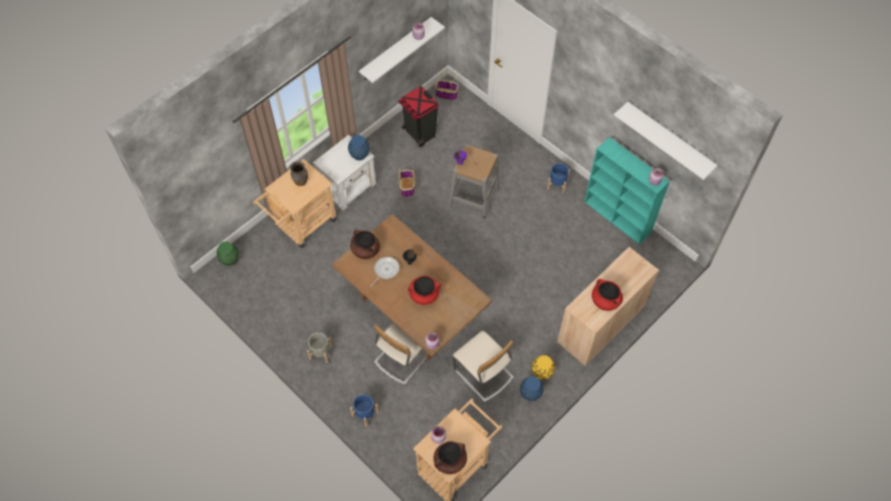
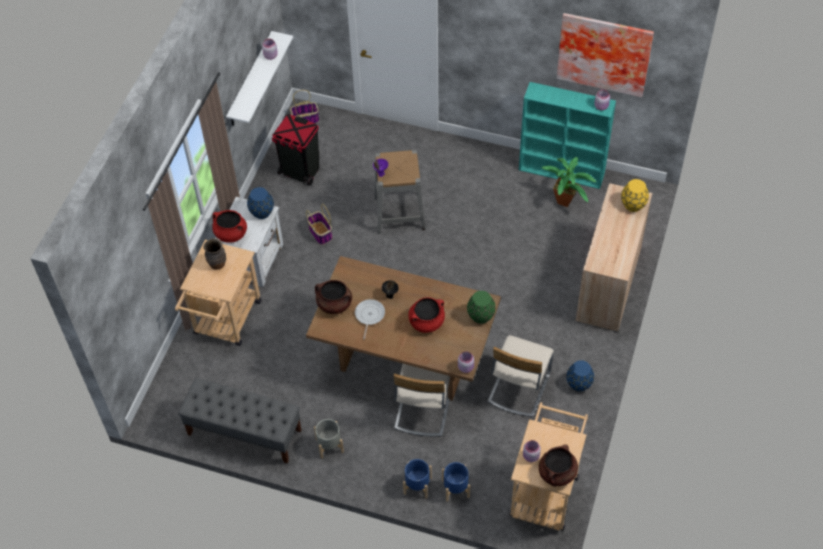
camera: 25 degrees left, 5 degrees down
(230, 260) = (164, 394): green vase -> green vase (481, 316)
(268, 314) = (244, 432): none -> grey bench
(483, 374) = (518, 387): beige chair -> beige chair turned 90 degrees clockwise
(542, 372) = (578, 358): yellow vase -> yellow vase (633, 205)
(557, 184) = (480, 164): blue planter -> blue planter (456, 488)
(605, 300) = (618, 245): red cooking pot -> red cooking pot (230, 234)
(606, 244) = (566, 203): none -> potted plant
(669, 139) = (604, 52): white shelf -> picture

